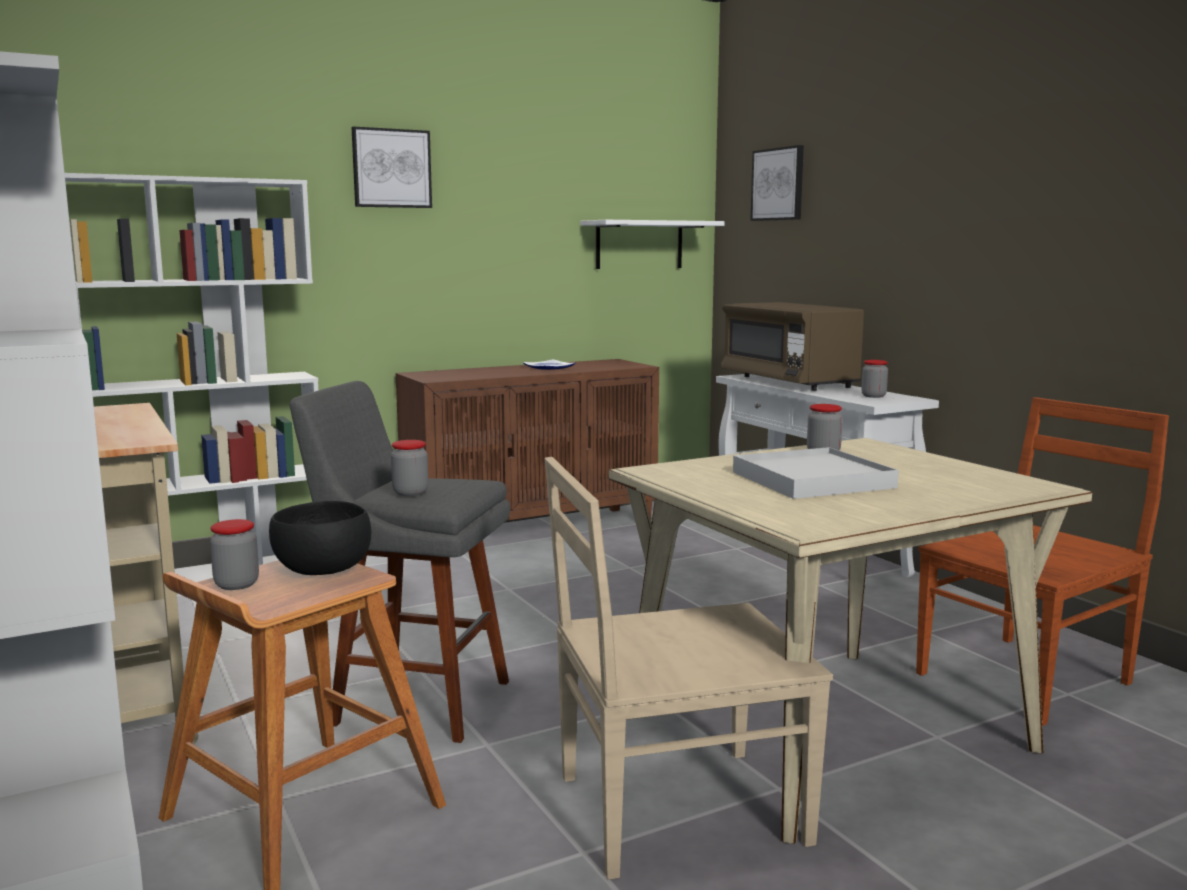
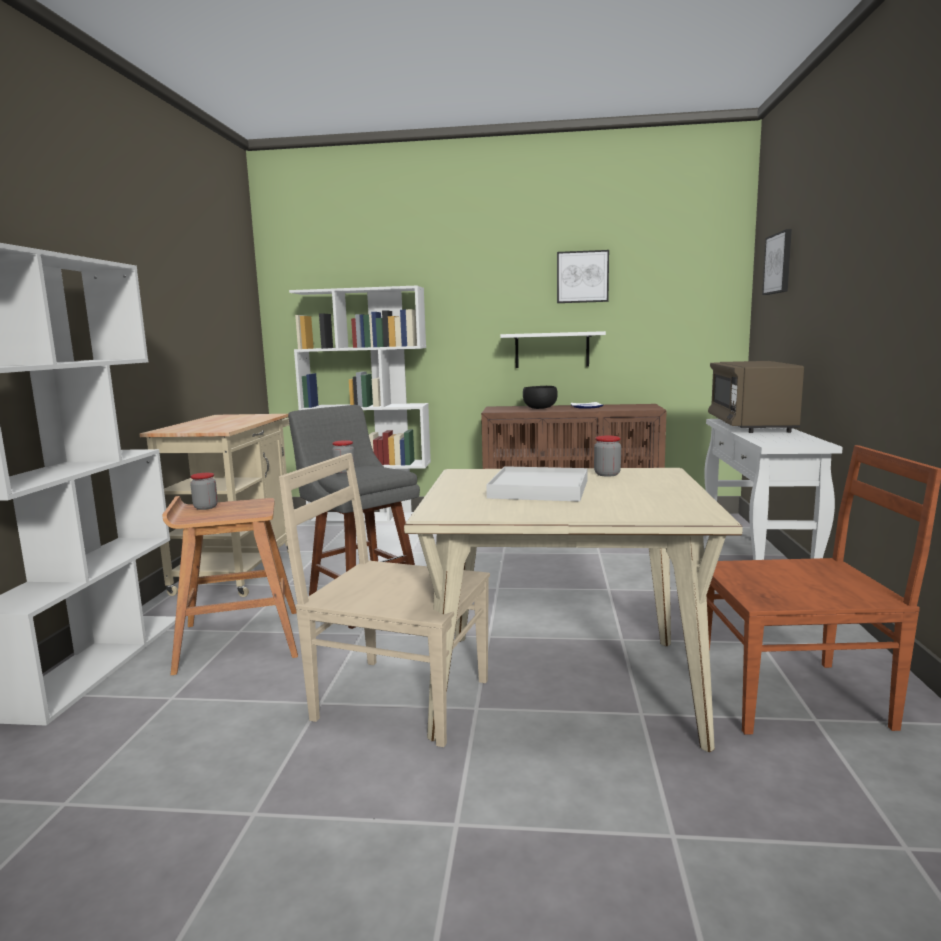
camera: 35 degrees right, 0 degrees up
(324, 570) = (251, 507): black bowl -> black bowl (540, 408)
(391, 168) = (487, 274): picture -> picture (582, 277)
(639, 245) = (677, 318): white shelf -> white shelf (552, 350)
(873, 396) = (789, 439): jar -> none

